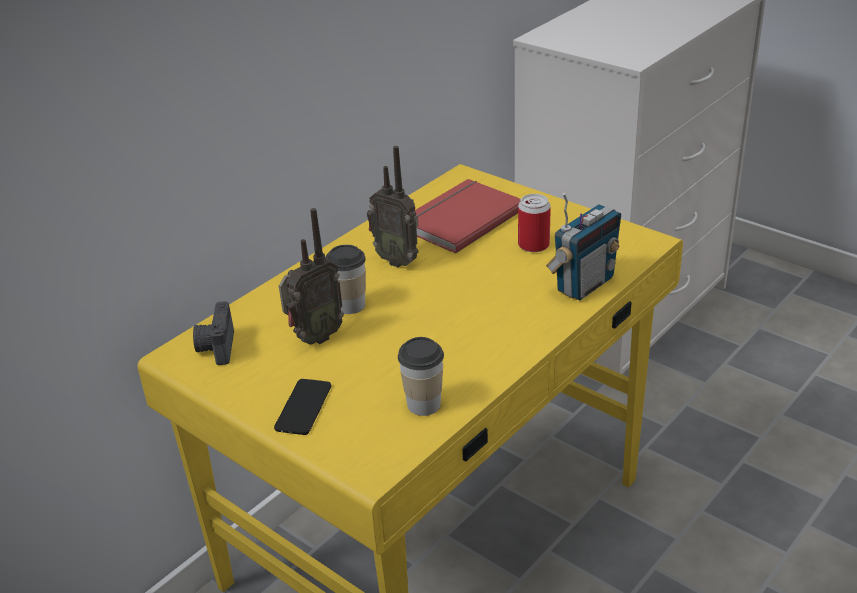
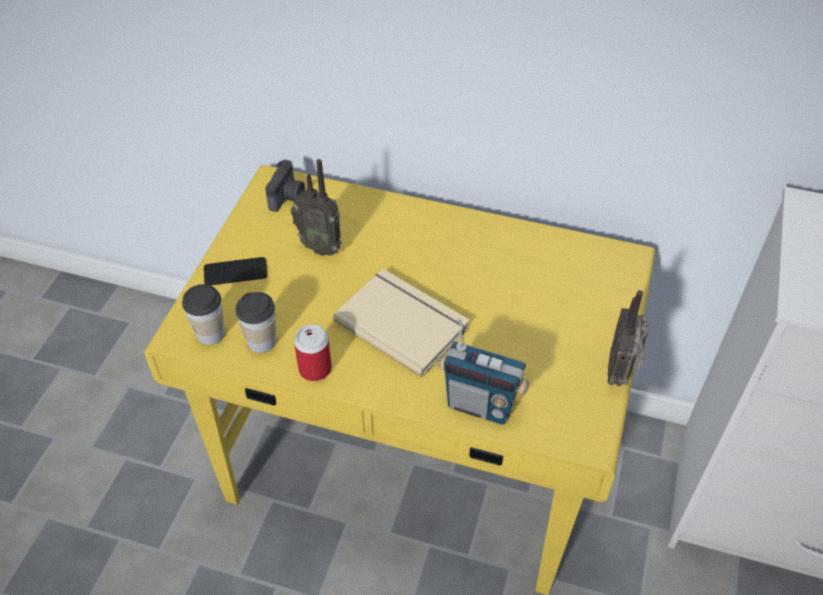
camera: 65 degrees right, 15 degrees up
(216, 347) = (288, 197): camera -> camera turned 135 degrees clockwise
(350, 305) = (373, 252): cup -> cup (210, 334)
(398, 260) = (454, 258): radio -> radio (620, 373)
(458, 306) = (403, 322): none -> beige book
(459, 219) = (546, 278): red book -> none
(533, 245) = (529, 347): can -> can (315, 369)

